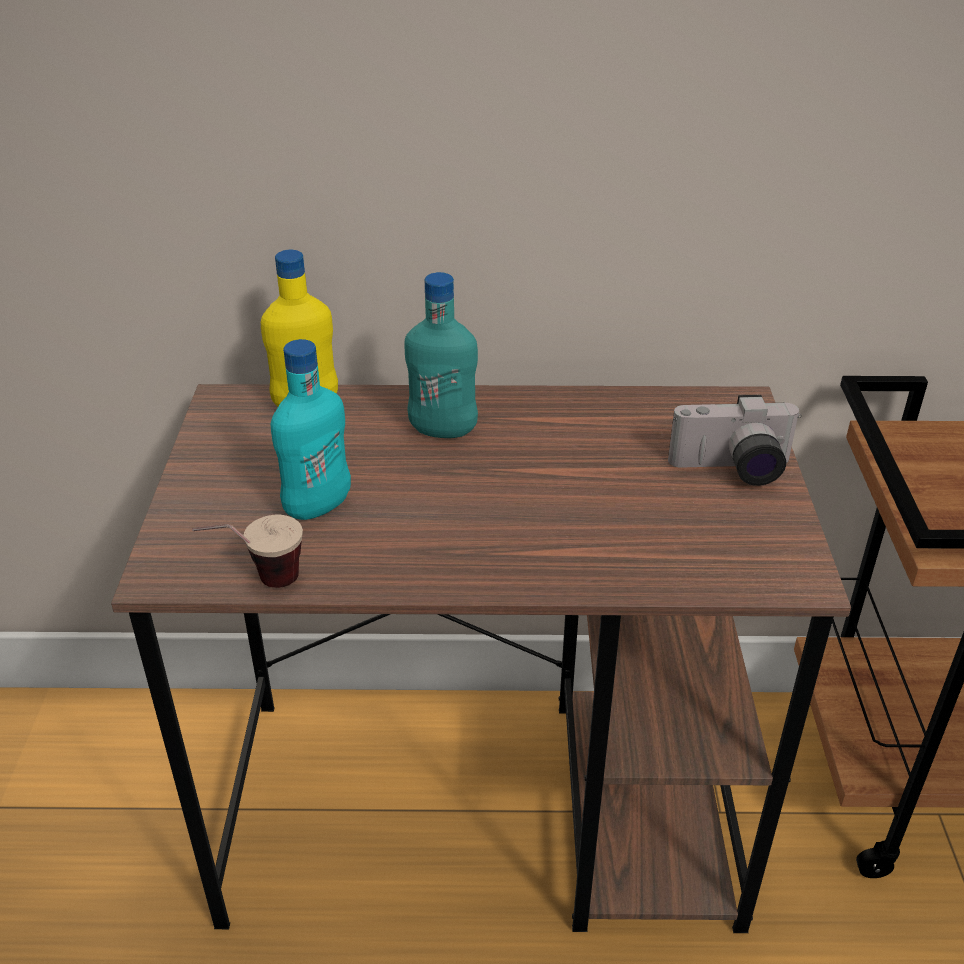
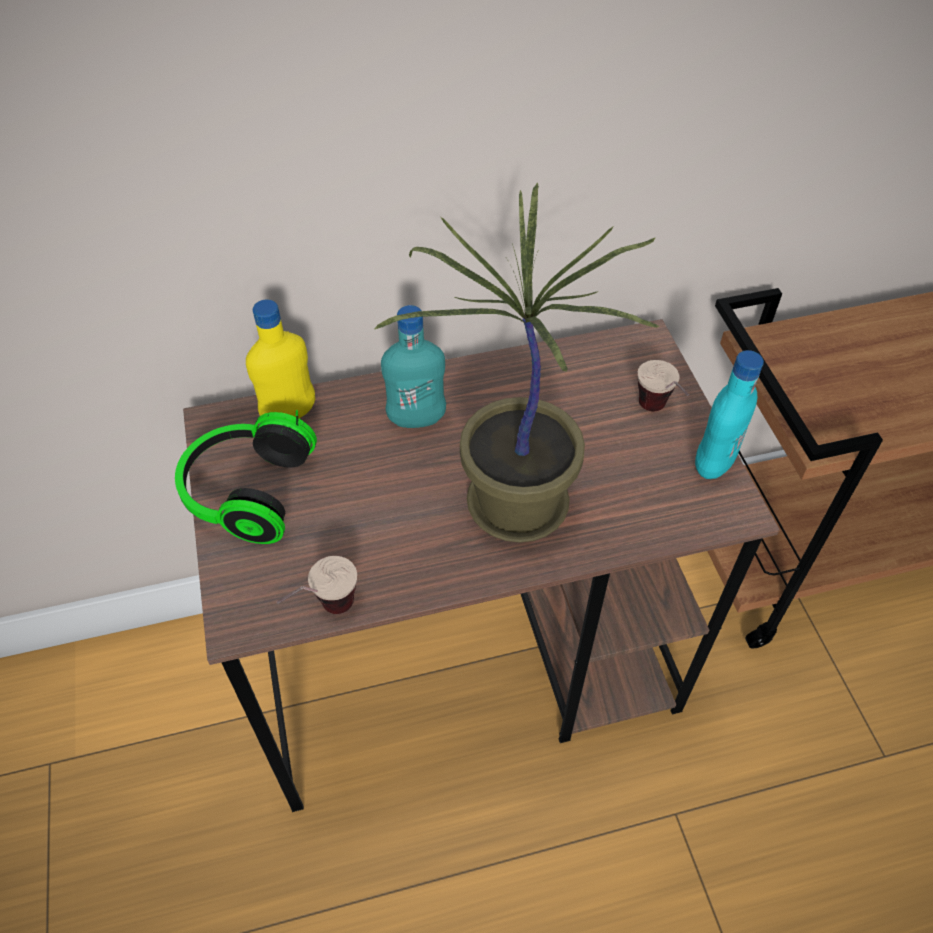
camera: 15 degrees left, 15 degrees up
(227, 463) = (246, 492): none -> headphones
(317, 506) = (342, 522): turquoise bottle -> turquoise bottle (713, 463)
(520, 525) = (512, 505): none -> potted plant
(732, 470) = (659, 414): camera -> cup

